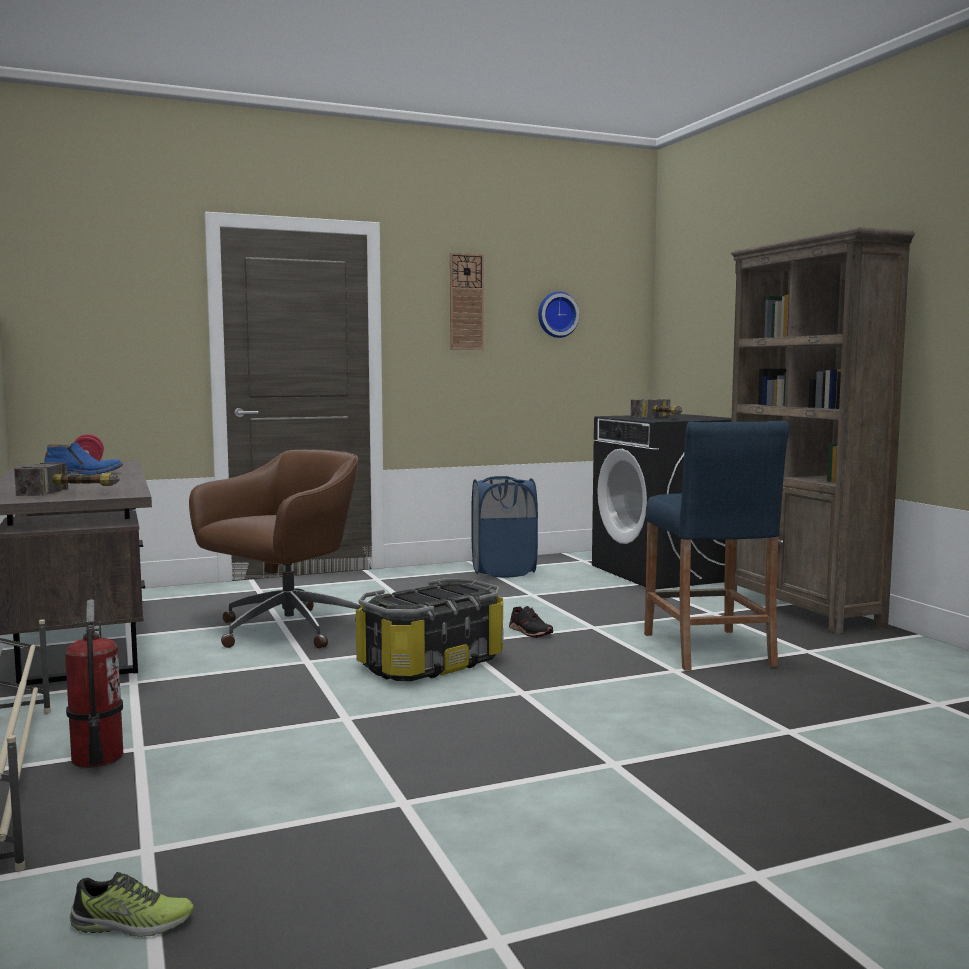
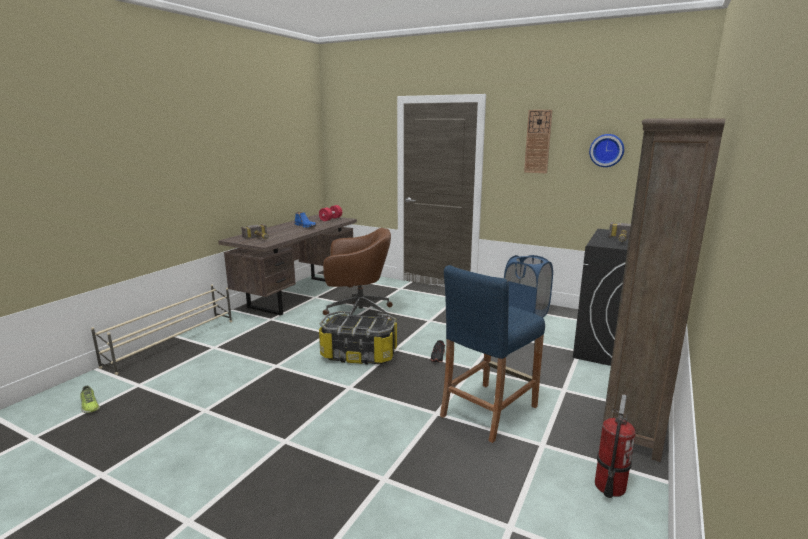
camera: 50 degrees right, 10 degrees up
(96, 758) = (200, 345): fire extinguisher -> fire extinguisher (609, 486)

